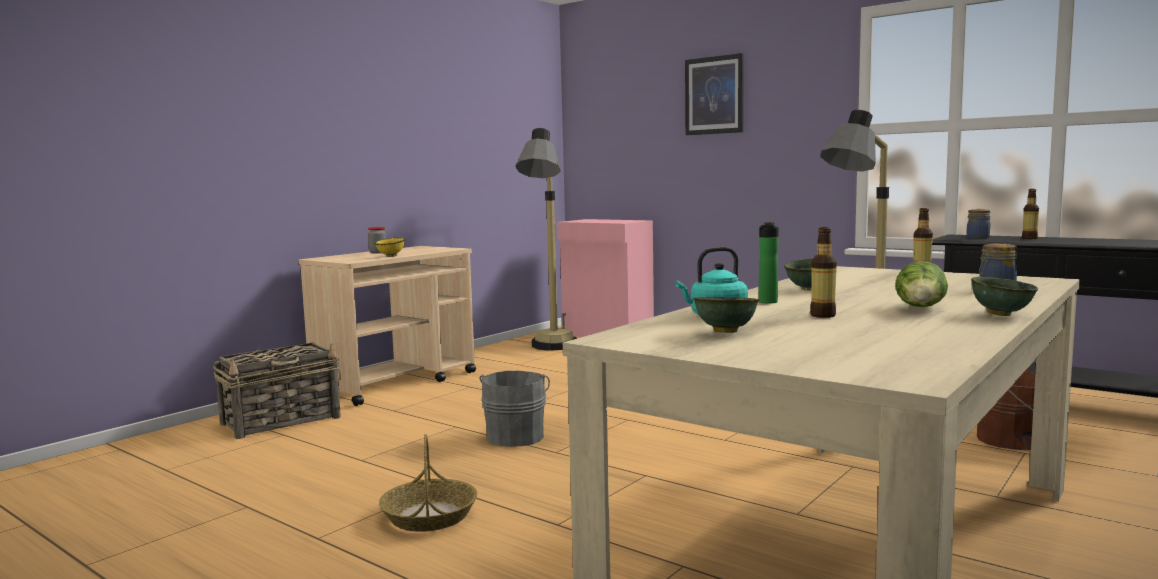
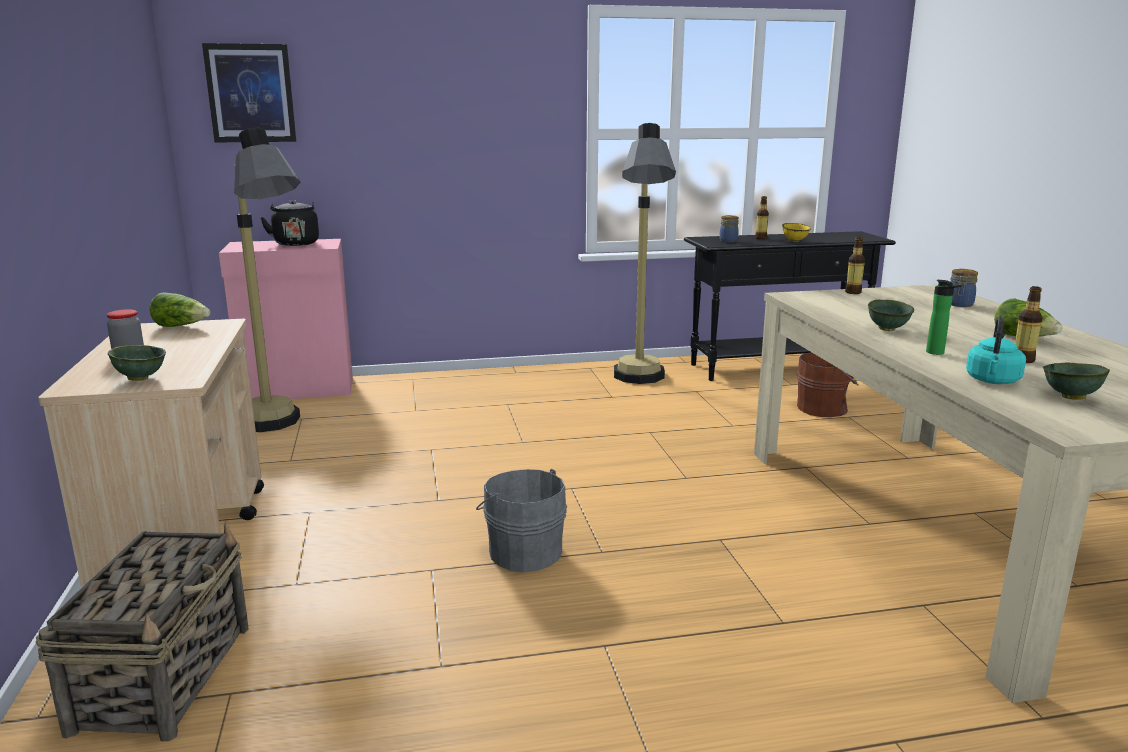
camera: 50 degrees left, 10 degrees up
(391, 256) = (198, 357): yellow bowl -> yellow bowl (795, 241)
(429, 516) = (681, 682): basket -> none
(434, 248) = (182, 326): none -> lettuce
(614, 220) = (295, 243): none -> black kettle
(714, 95) = (418, 84): picture -> picture (250, 93)
(1001, 314) = (1068, 333): green bowl -> green bowl (140, 378)

